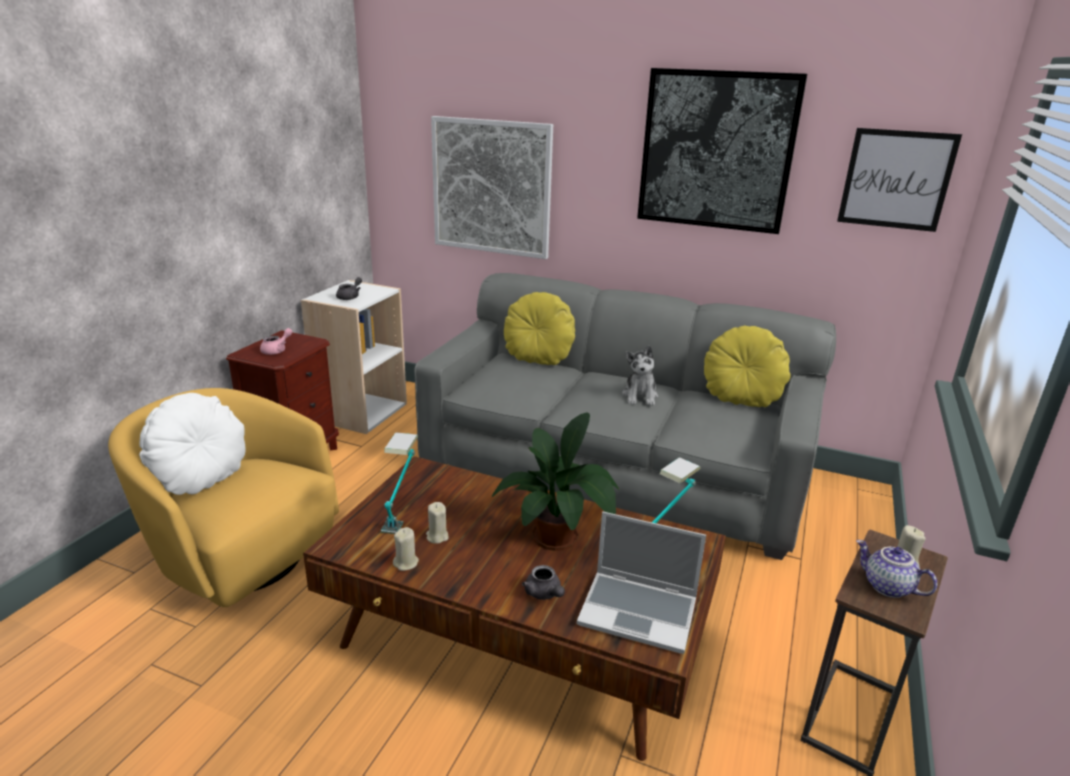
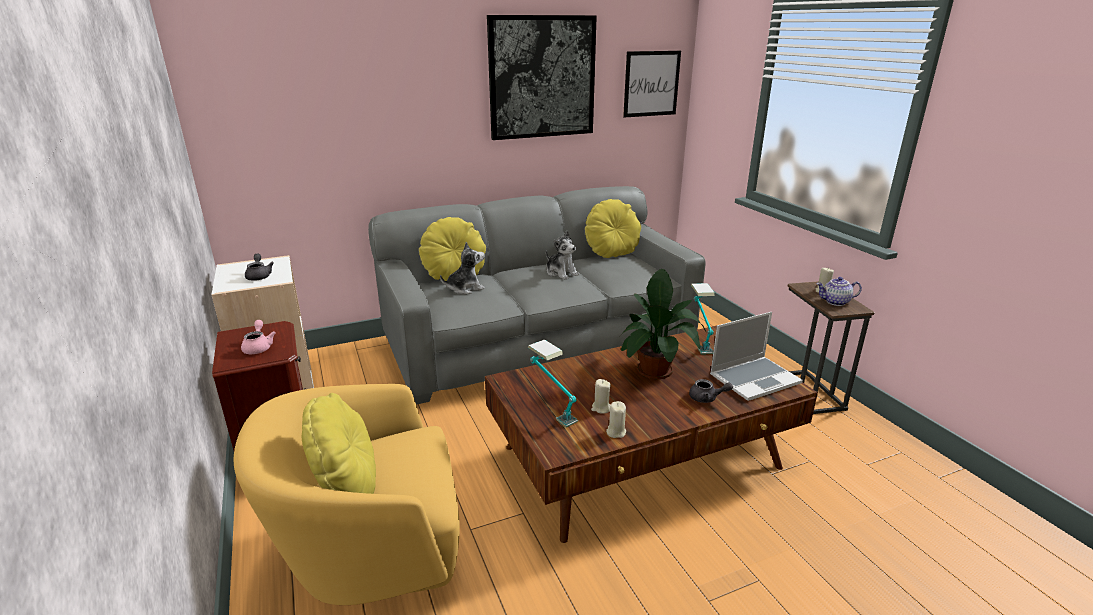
camera: 45 degrees left, 0 degrees up
(202, 481) = (347, 488): white pillow -> yellow pillow
(491, 187) = (350, 136): picture -> none
(523, 373) = (465, 288): none -> plush toy

